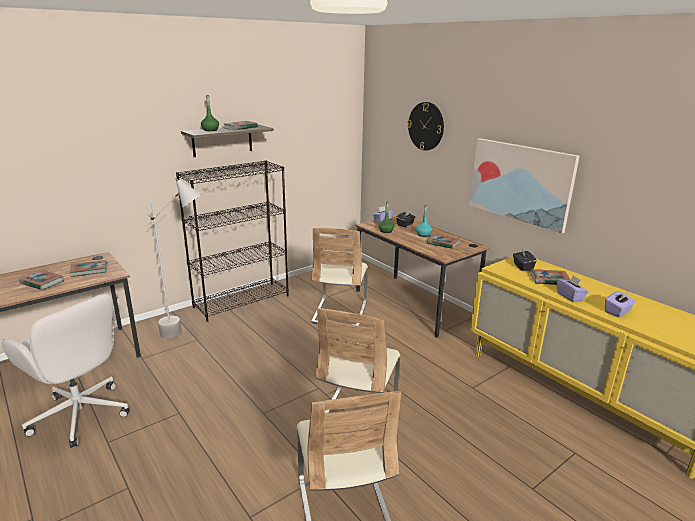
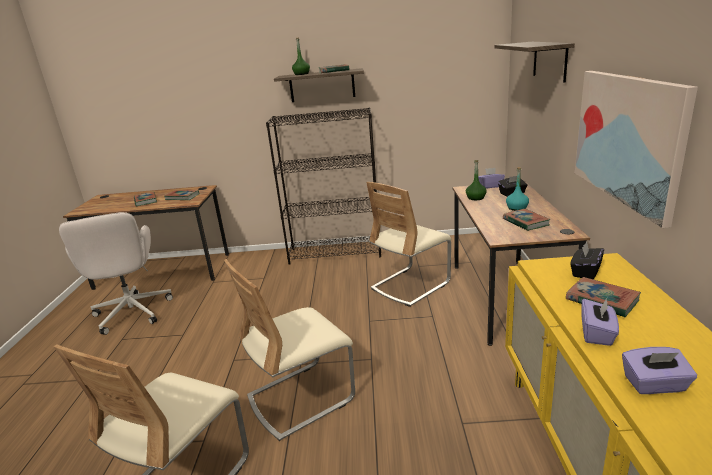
camera: 40 degrees right, 0 degrees up
(187, 334) = (263, 271): grey floor lamp -> none
(426, 126) = (550, 60): wall clock -> shelf

